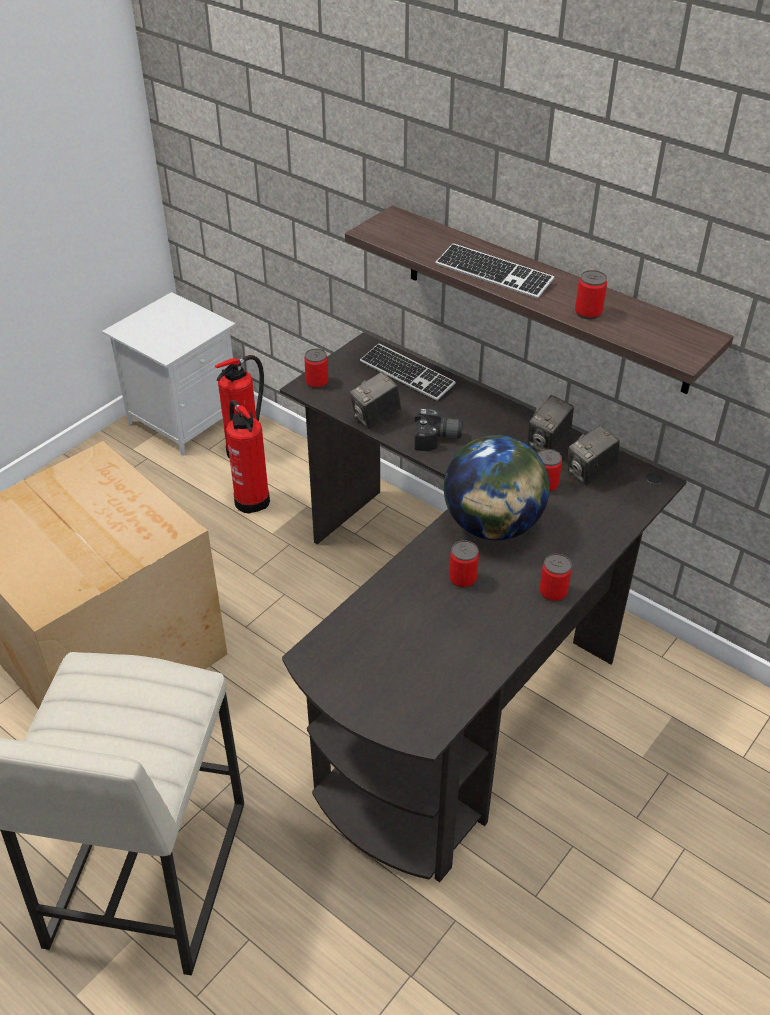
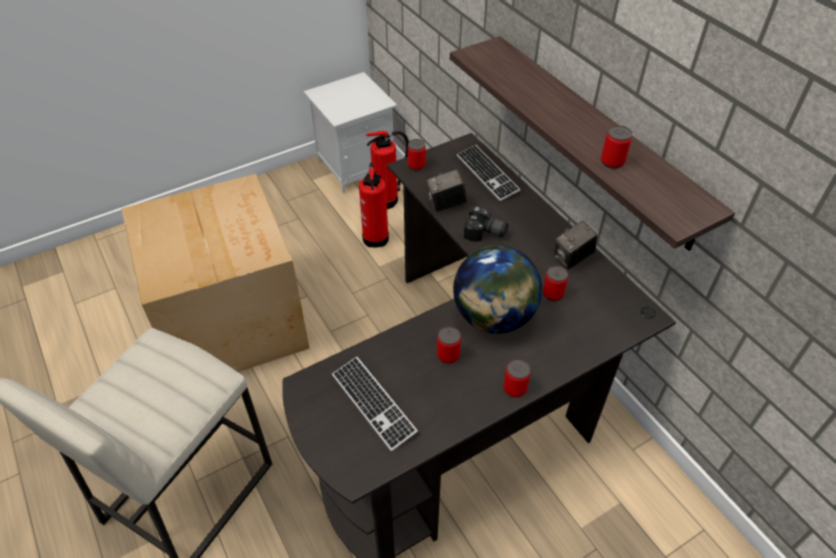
camera: 20 degrees right, 5 degrees up
(493, 274) = (549, 110): keyboard -> keyboard (373, 403)
(590, 473) = (595, 293): camera -> none

